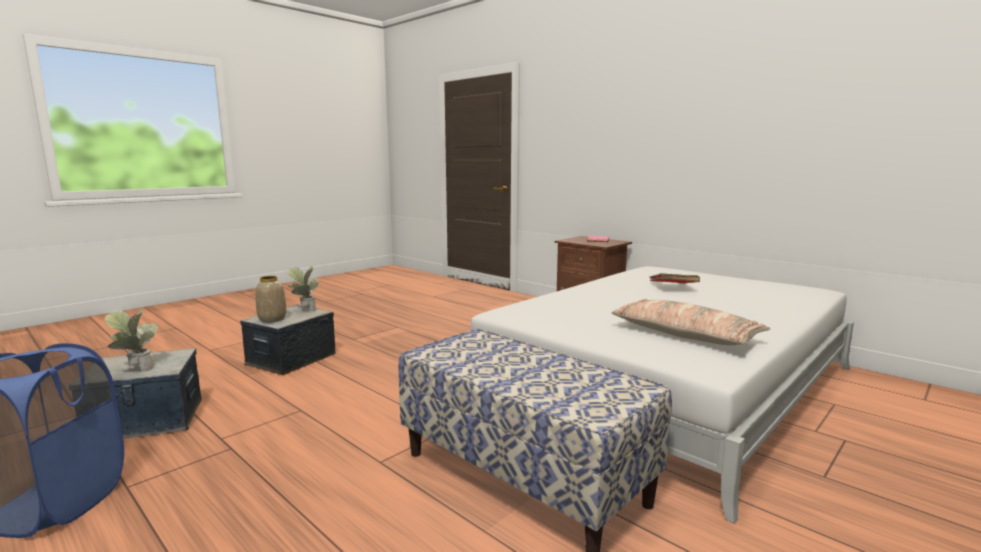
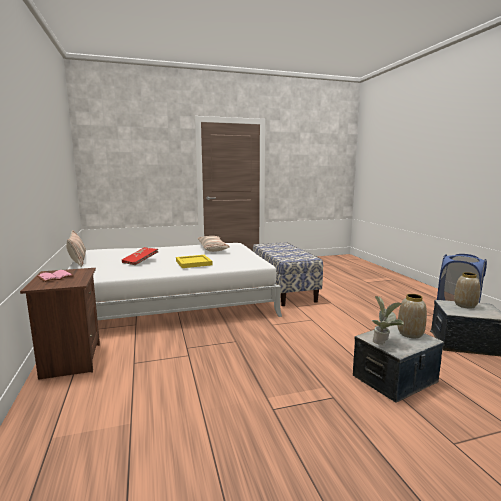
camera: 150 degrees left, 0 degrees up
(136, 369) = (464, 305): potted plant -> vase
(597, 295) = (194, 263): none -> yellow tray
(752, 279) = (77, 259): none -> pillow

